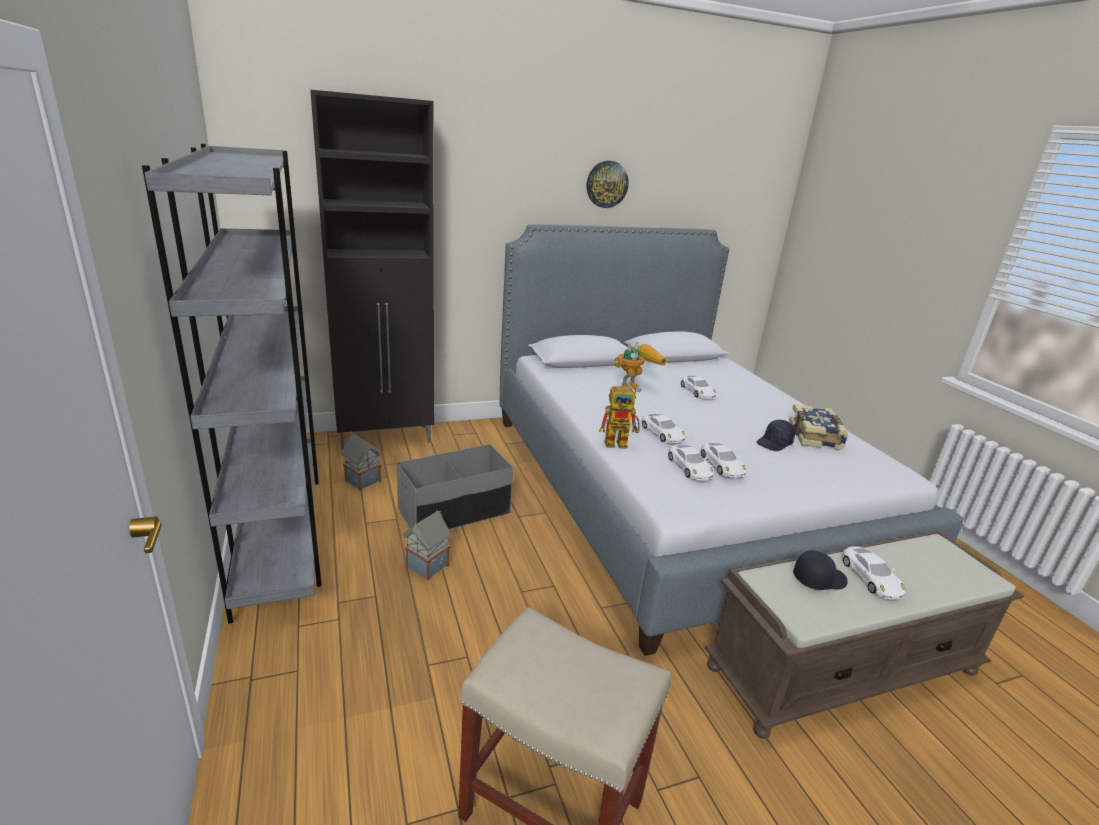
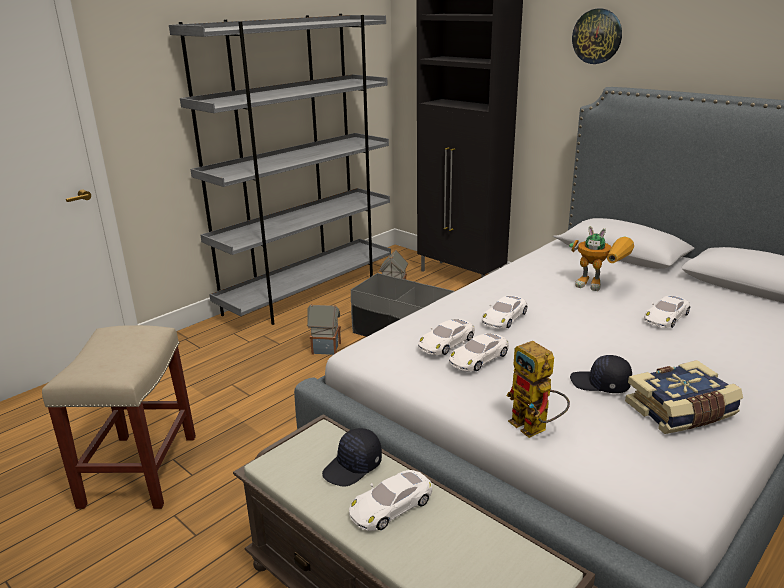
camera: 65 degrees right, 0 degrees up
(607, 184) = (727, 40): wall clock -> wall clock (597, 36)
(620, 443) = (453, 306): toy robot -> toy robot (535, 428)
(818, 578) = (353, 467): black cap -> black cap turned 90 degrees clockwise

